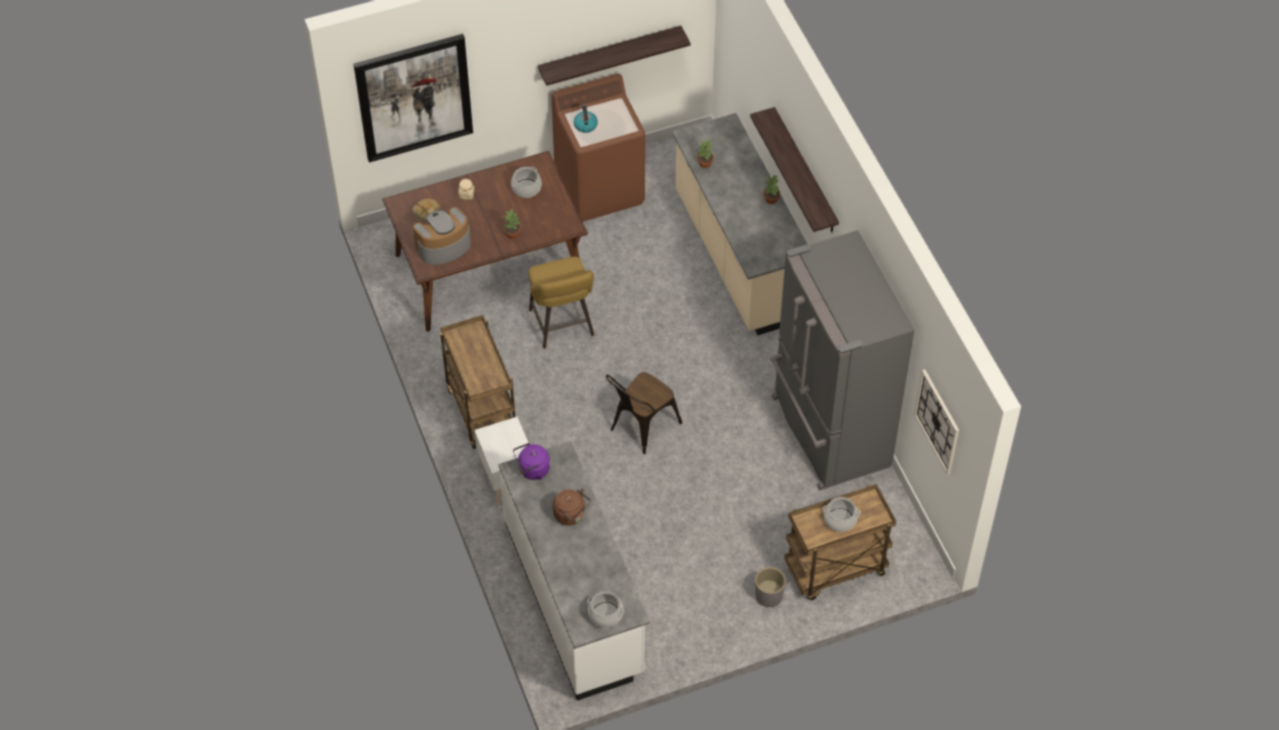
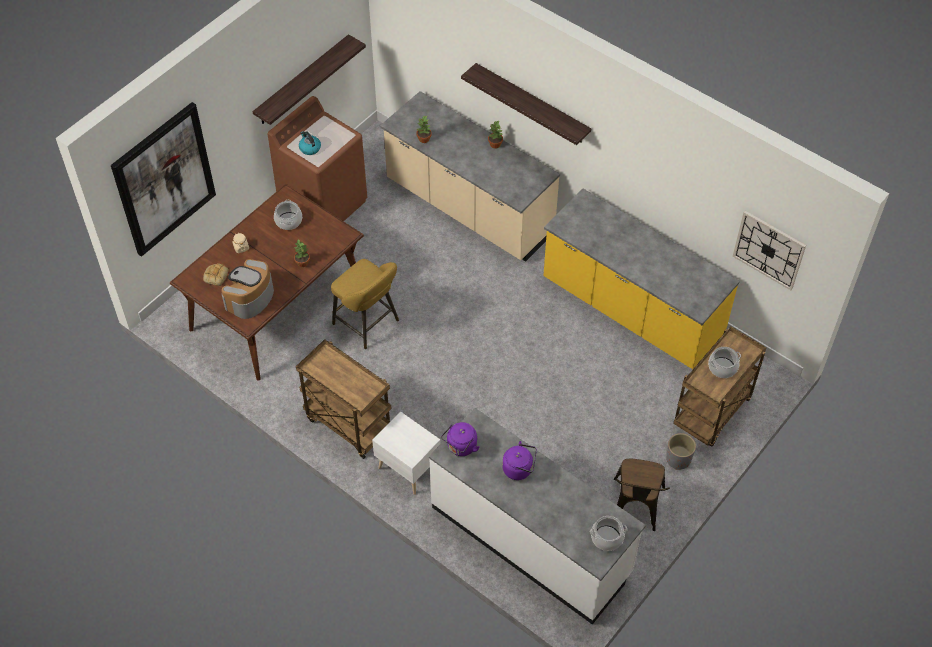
camera: 30 degrees left, 0 degrees up
(571, 515) = (519, 469): brown kettle -> purple kettle
(641, 428) = (487, 376): brown chair -> brown chair (635, 509)
(828, 433) = (631, 311): grey fridge -> yellow counter

